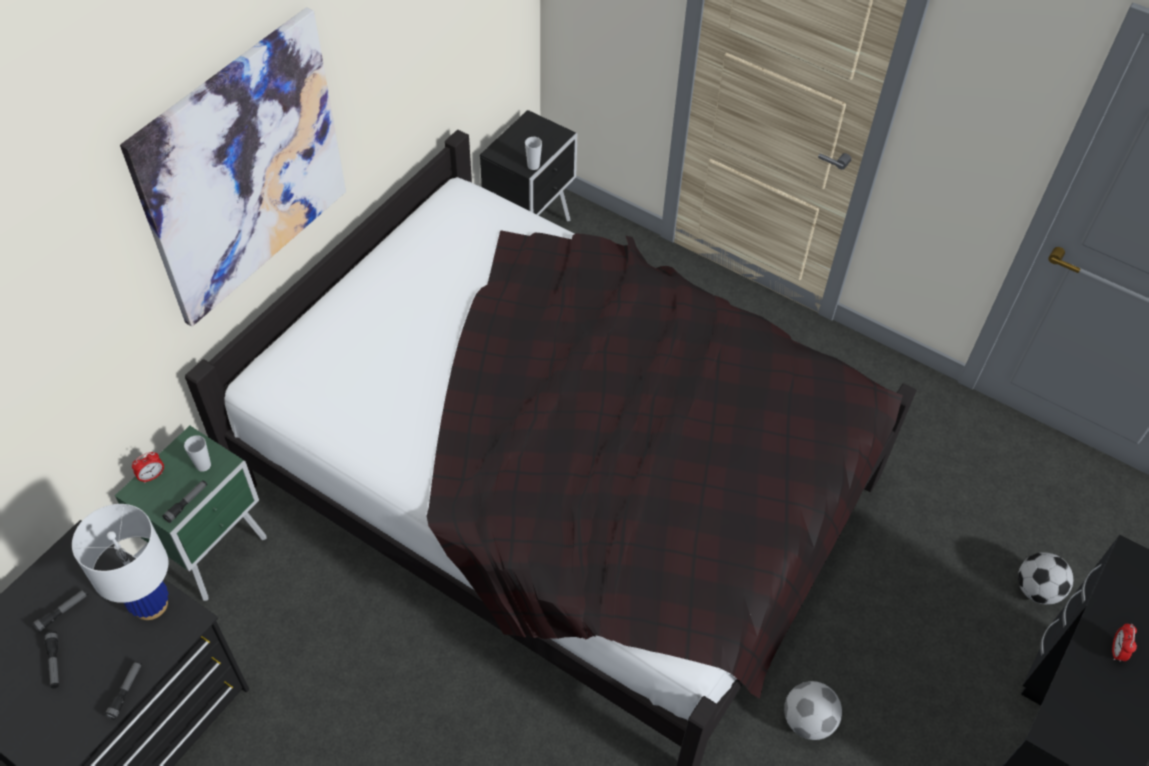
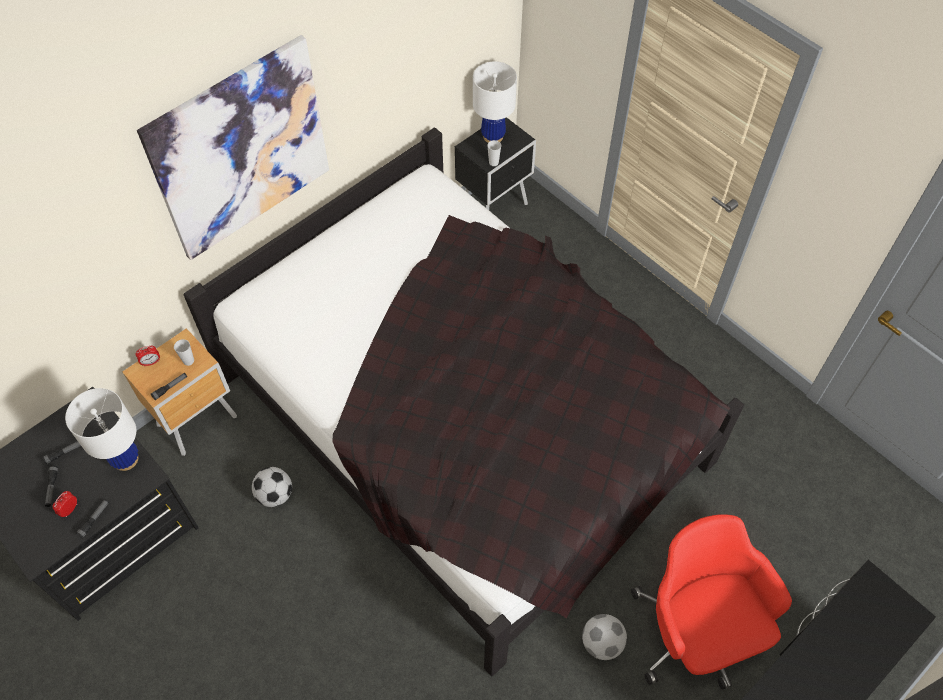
camera: 15 degrees right, 5 degrees up
(217, 552) = (199, 421): green nightstand -> brown nightstand
(524, 136) = (493, 136): none -> white table lamp
(915, 683) = (695, 632): none -> red office chair
(1036, 590) = (817, 580): football -> football (275, 495)
(1117, 651) = (832, 653): alarm clock -> alarm clock (70, 510)

